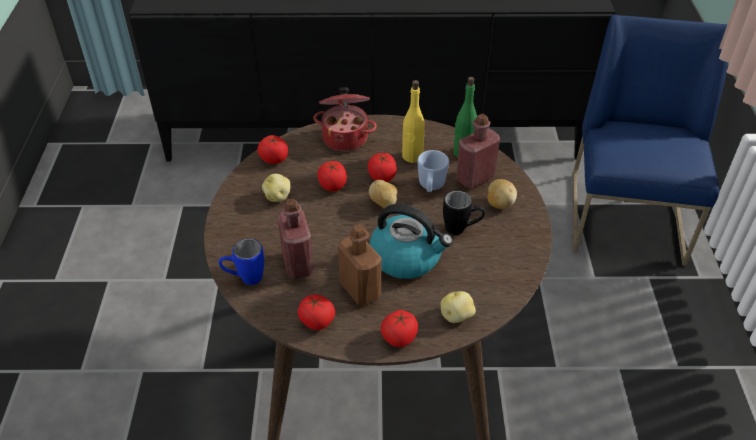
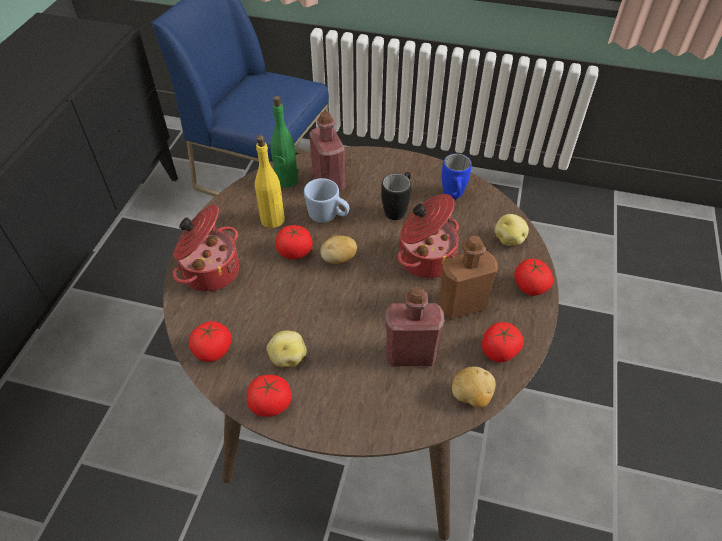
camera: 75 degrees left, 5 degrees up
(244, 278) = (420, 413): blue mug -> blue mug (453, 197)
(332, 185) = (290, 298): tomato -> tomato (271, 404)
(407, 257) = (425, 258): kettle -> cooking pot
(499, 203) = (371, 174): potato -> potato (471, 396)

